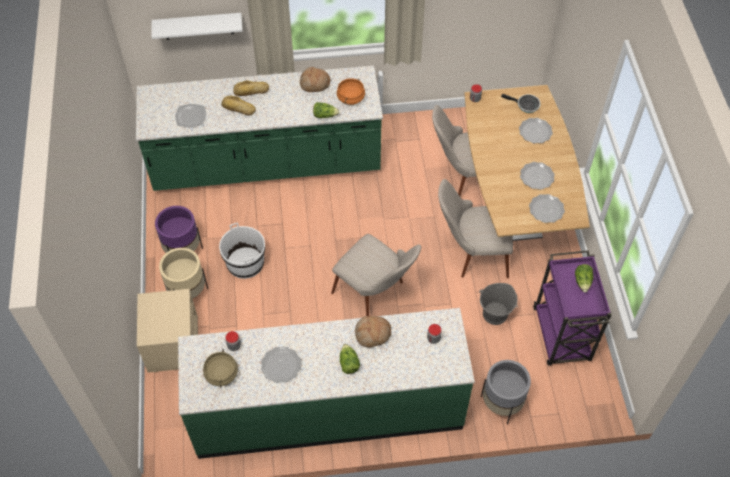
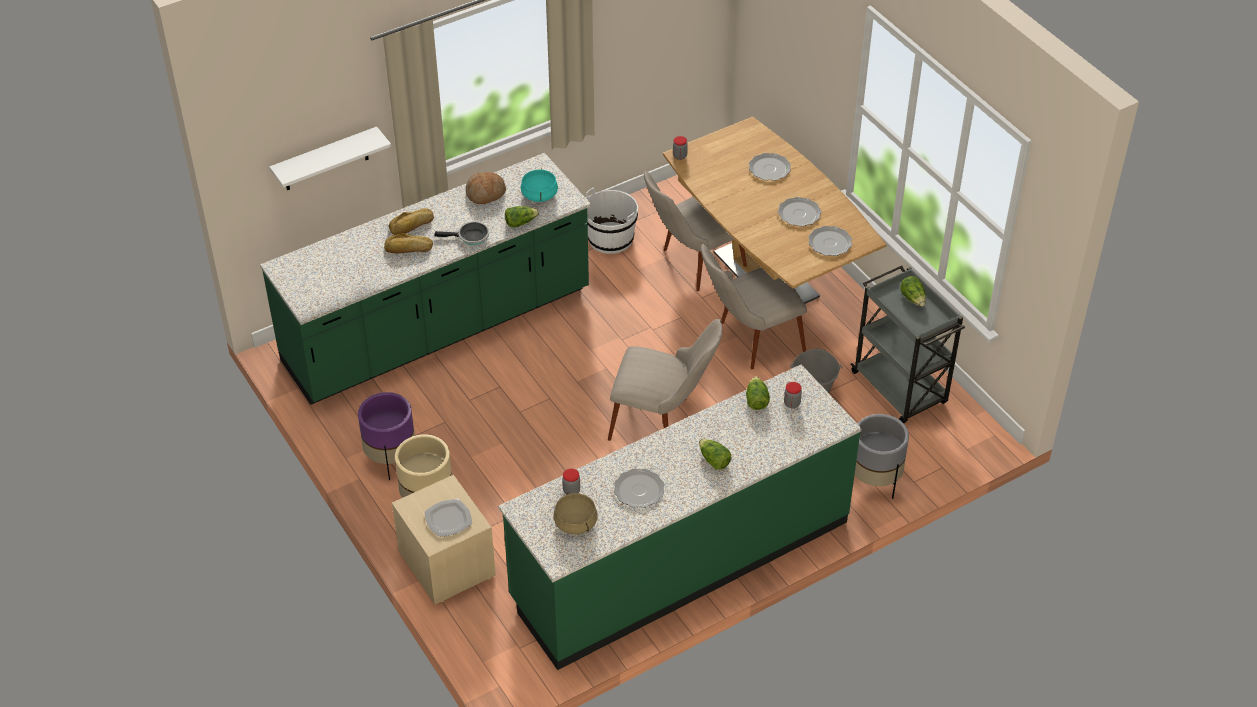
camera: 25 degrees left, 10 degrees down
(191, 116) = (354, 275): plate -> plate (448, 518)
(245, 263) = (481, 445): white bucket -> white bucket (610, 238)
(351, 98) = (540, 195): orange cooking pot -> turquoise cooking pot
(372, 334) = (722, 423): bread -> none
(408, 325) = (756, 400): none -> lettuce
(526, 105) = (742, 145): frying pan -> frying pan (470, 237)
(562, 336) = (900, 389): purple cart -> grey cart

